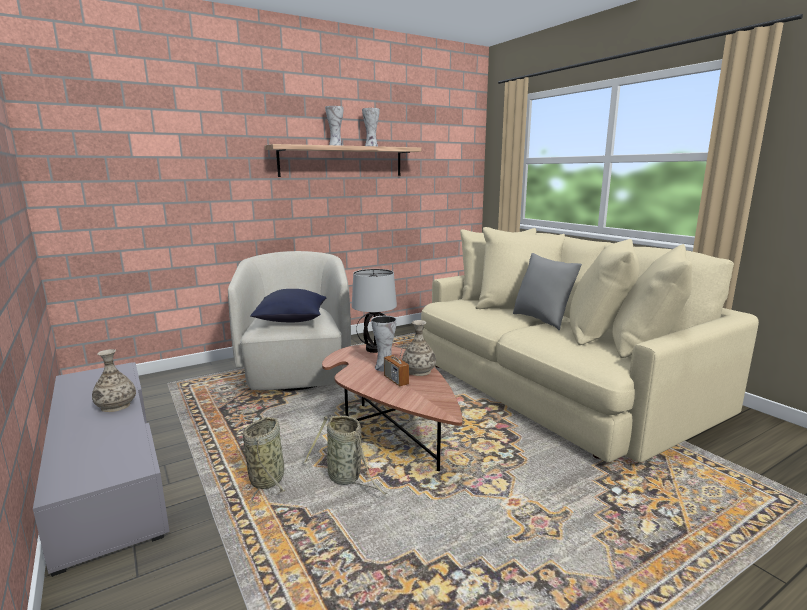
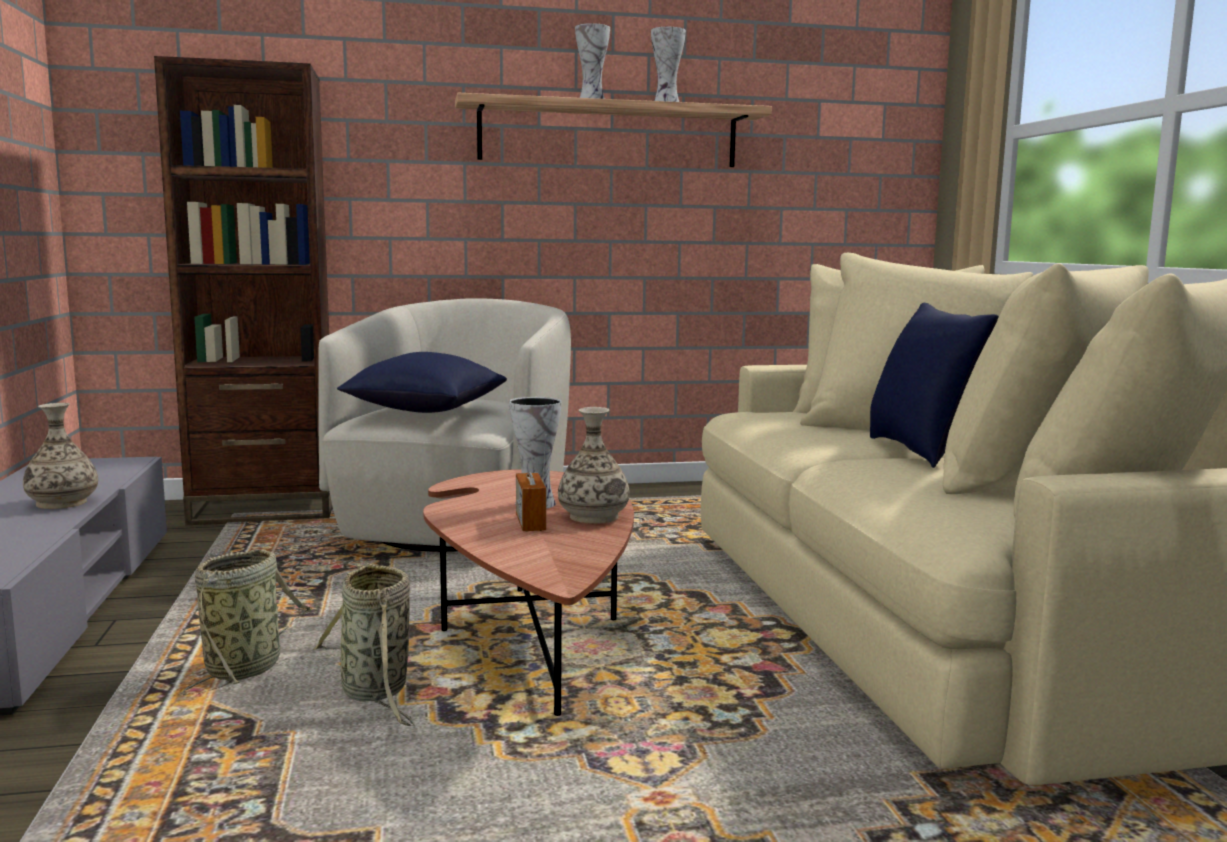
camera: 20 degrees right, 5 degrees down
(183, 377) = (265, 510): none -> brown bookcase
(375, 349) = (554, 478): table lamp -> none
(542, 320) = (922, 452): grey pillow -> blue pillow

